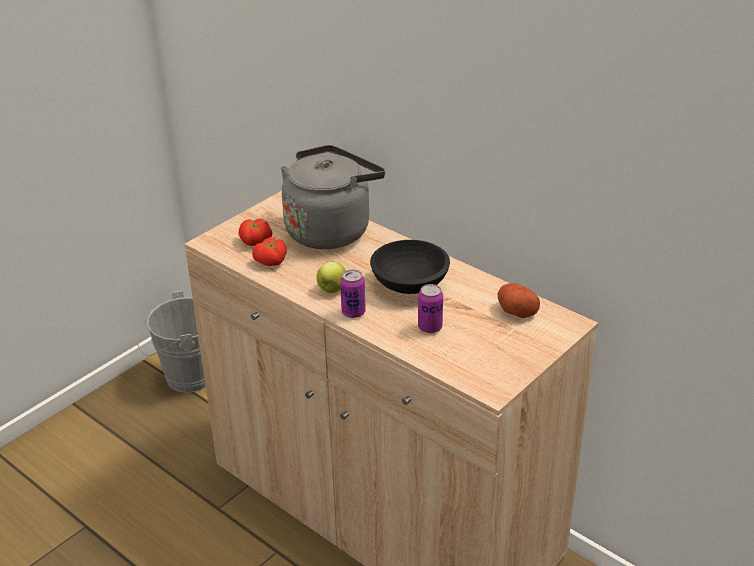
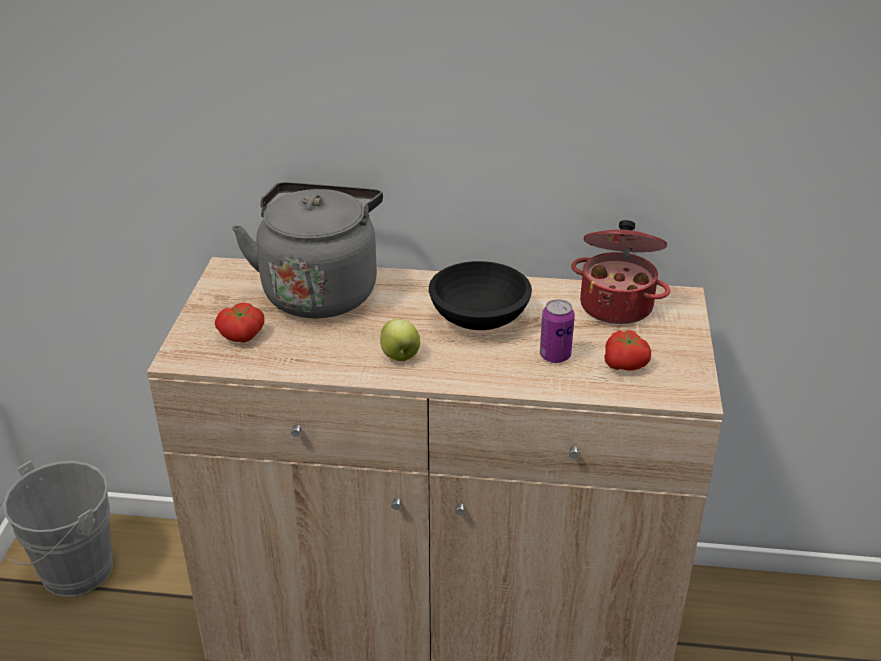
camera: 35 degrees left, 0 degrees up
(272, 262) = (291, 352): tomato -> tomato (626, 364)
(353, 312) = (454, 372): can -> none
(516, 311) = (617, 305): potato -> cooking pot

